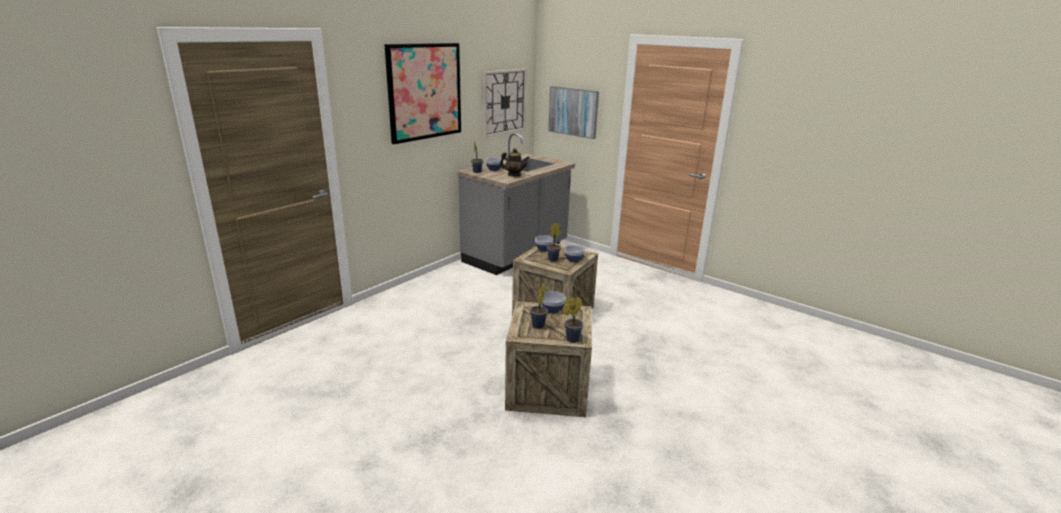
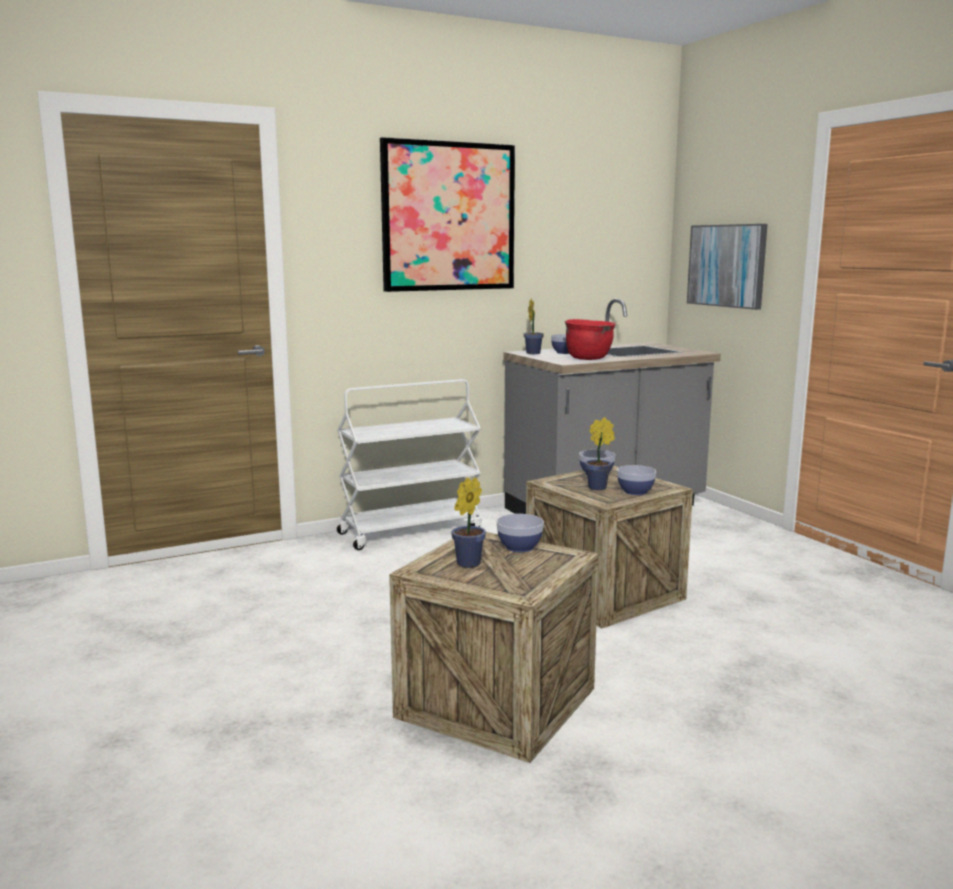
camera: 25 degrees right, 10 degrees down
(419, 287) = (410, 531): none -> white cart
(504, 102) = (604, 250): wall clock -> none
(514, 175) = (588, 358): teapot -> red cooking pot
(570, 339) = (505, 590): potted plant -> none

